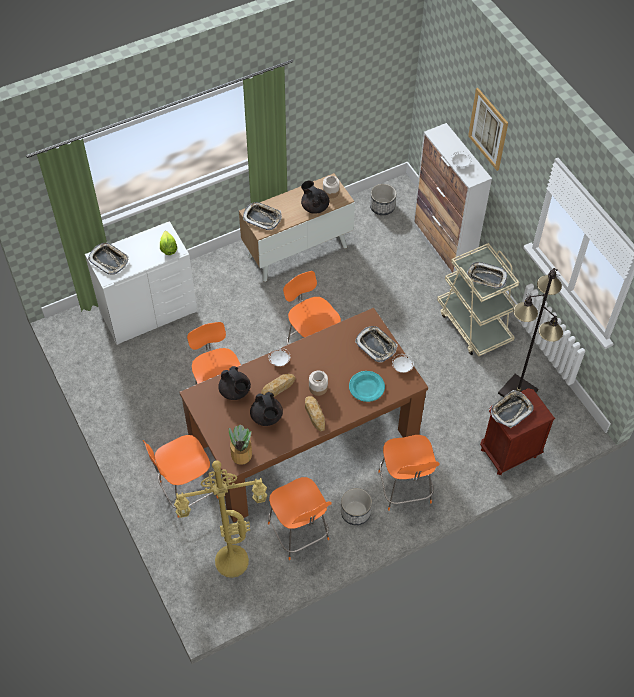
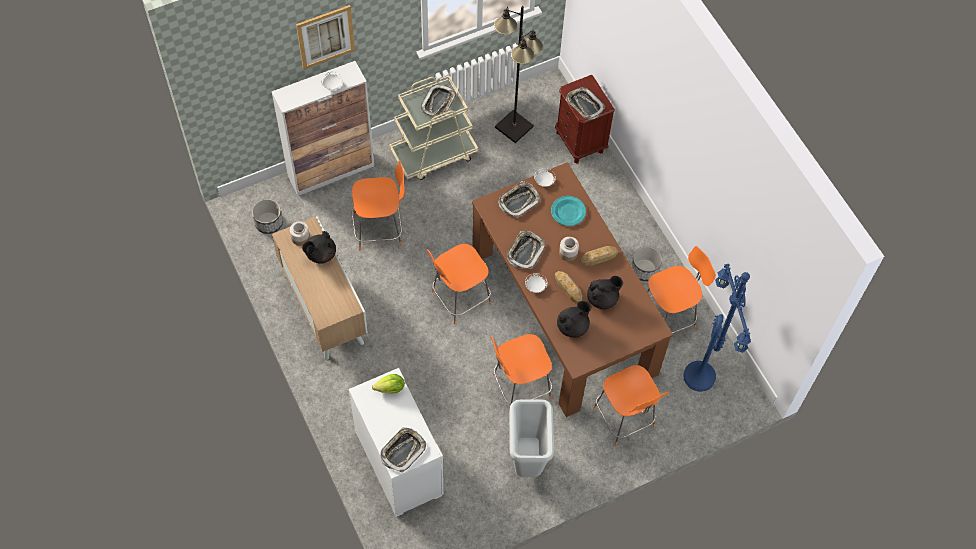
camera: 90 degrees left, 5 degrees up
(145, 409) = (528, 462): none -> grey trash can
(230, 564) = (701, 377): yellow floor lamp -> blue floor lamp
(241, 454) = (645, 321): potted plant -> none
(262, 218) = (331, 306): tray -> tray (525, 251)
(405, 489) = (619, 227): orange chair -> orange chair (380, 229)

